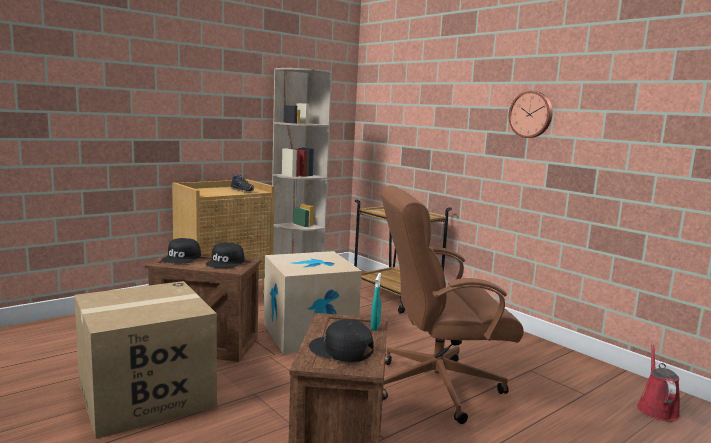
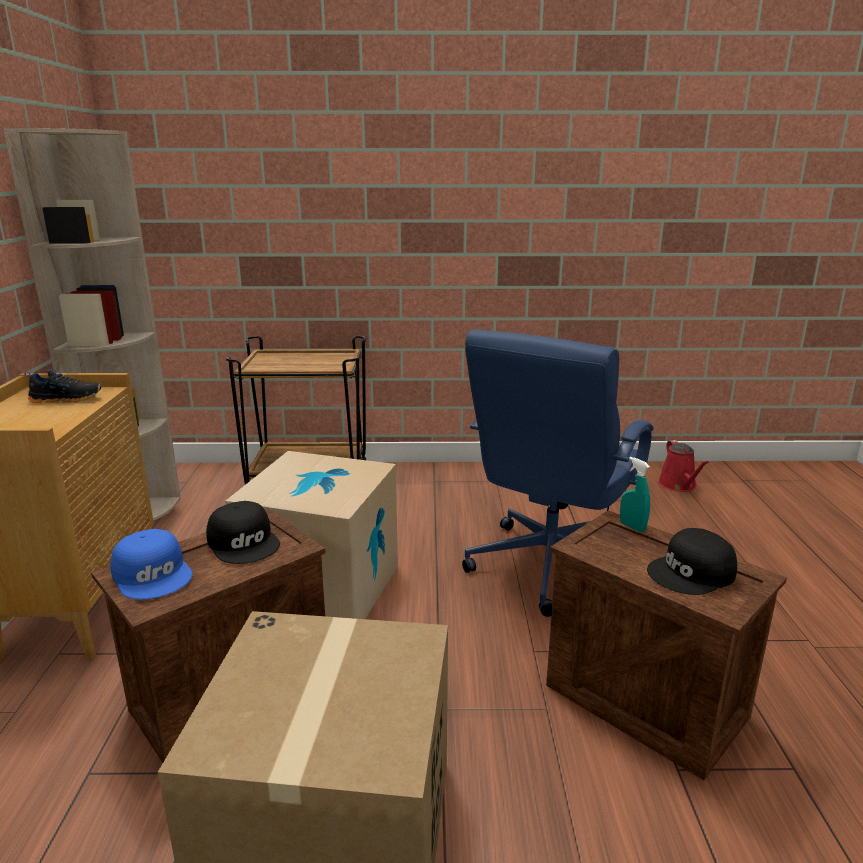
camera: 50 degrees left, 10 degrees up
(182, 258) = (153, 574): black cap -> blue cap
(437, 386) = (550, 564): brown office chair -> blue office chair
(531, 114) = (470, 193): wall clock -> none
(656, 408) = (679, 485): red watering can -> red watering can turned 150 degrees counterclockwise

